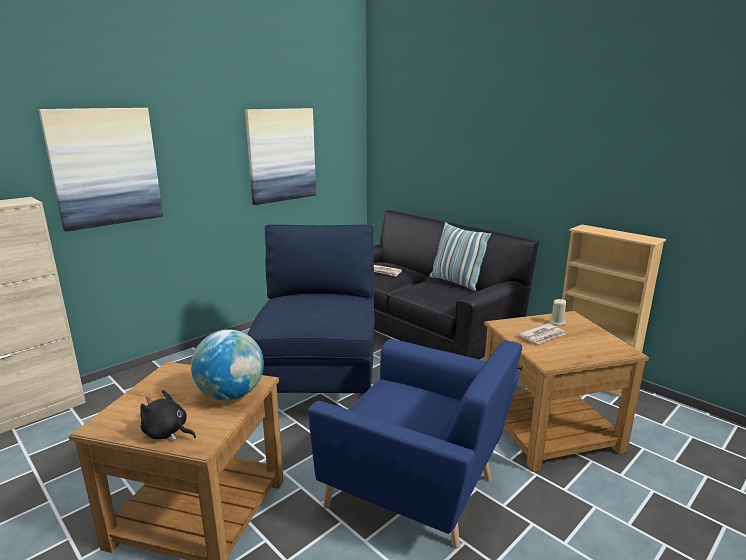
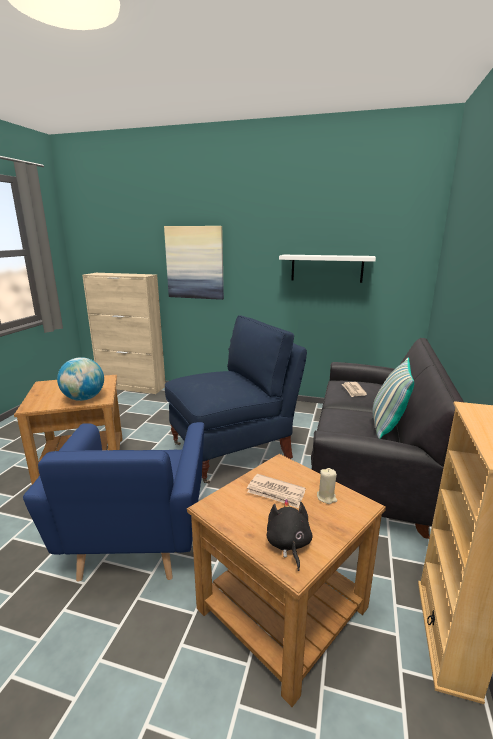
camera: 60 degrees right, 0 degrees up
(167, 433) = (39, 397): black plush toy -> black plush toy (288, 544)
(281, 155) = (326, 268): picture -> white shelf

